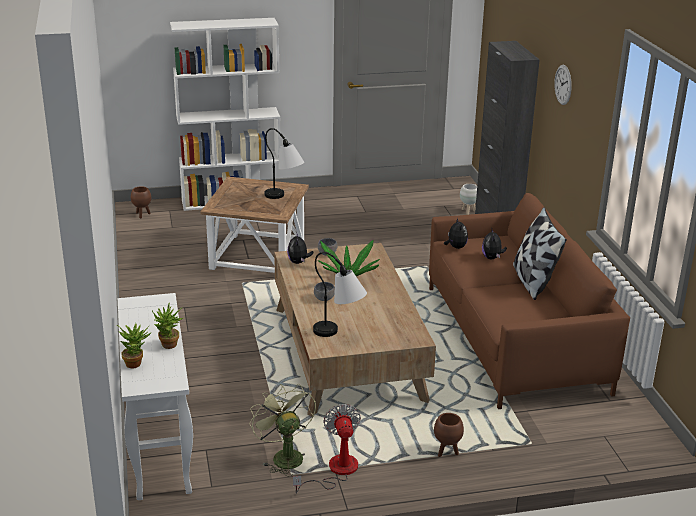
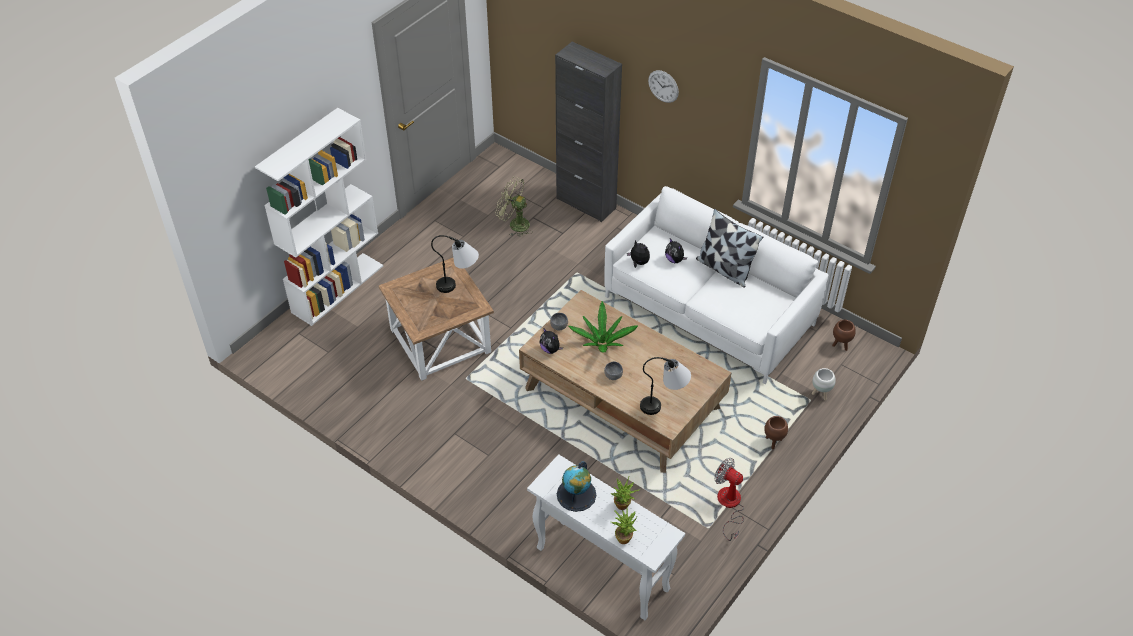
camera: 40 degrees left, 20 degrees up
(142, 215) = (282, 353): brown planter -> brown planter (841, 345)
(146, 320) = (576, 494): none -> globe
(284, 456) = (686, 517): green fan -> green fan (514, 224)
(468, 211) = (540, 189): white planter -> white planter (820, 394)
(513, 338) = (708, 311): brown sofa -> white sofa

